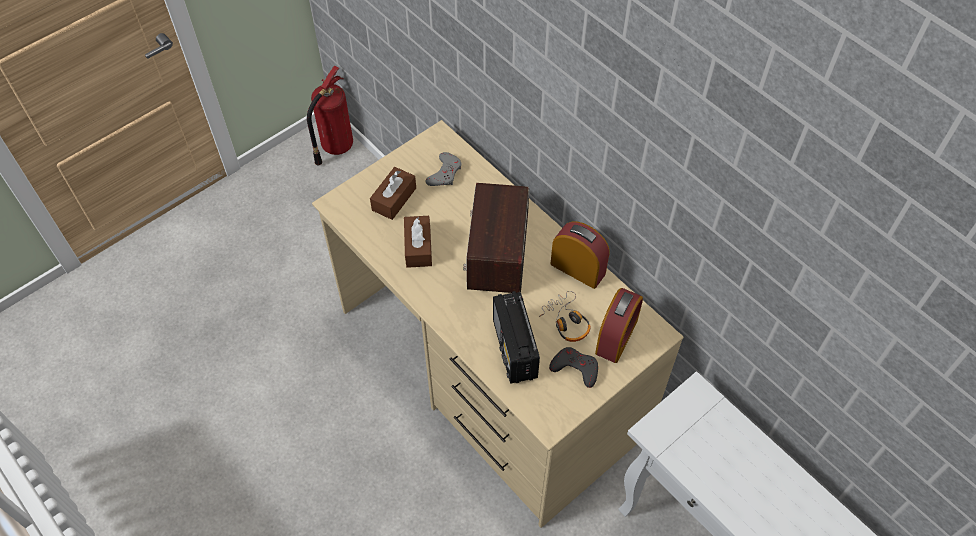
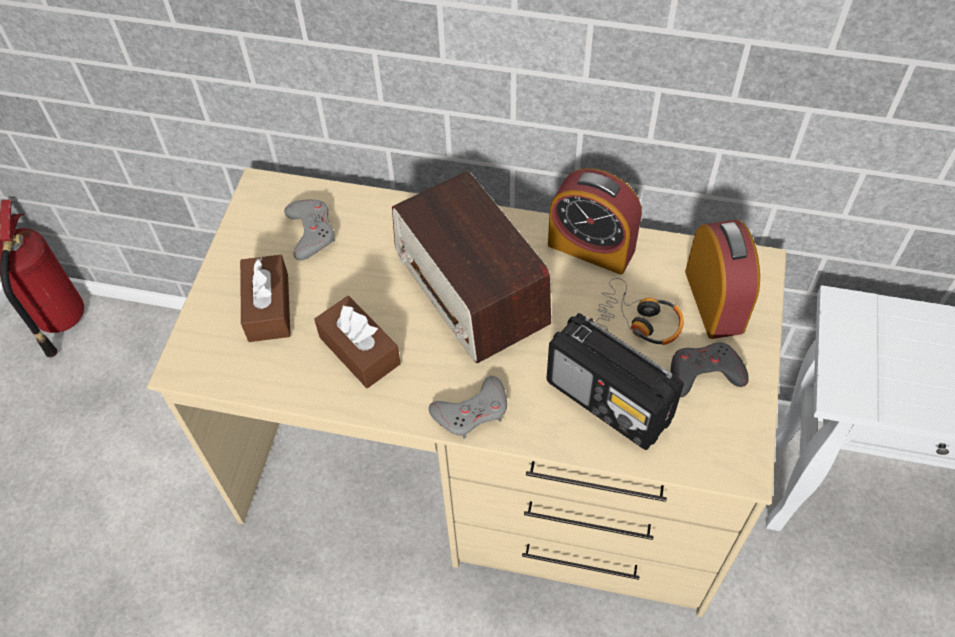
camera: 35 degrees left, 0 degrees up
(445, 310) = (472, 411): none -> grey game controller
(577, 268) = (591, 247): alarm clock -> alarm clock turned 150 degrees counterclockwise

